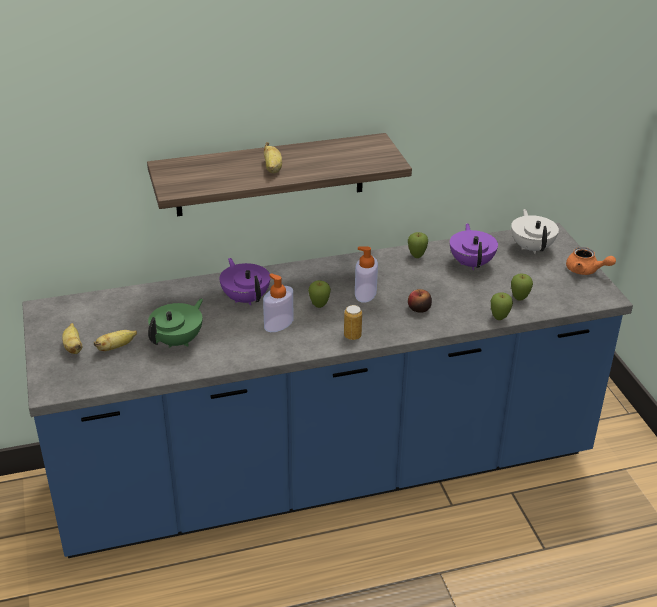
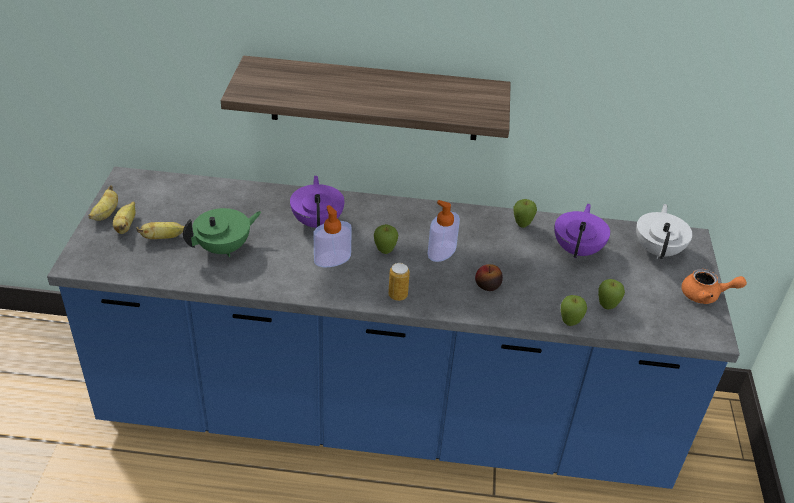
camera: 20 degrees right, 5 degrees up
(272, 169) = (359, 93): banana -> banana (106, 214)
(586, 270) = (706, 295): orange teapot -> orange teapot turned 45 degrees counterclockwise

